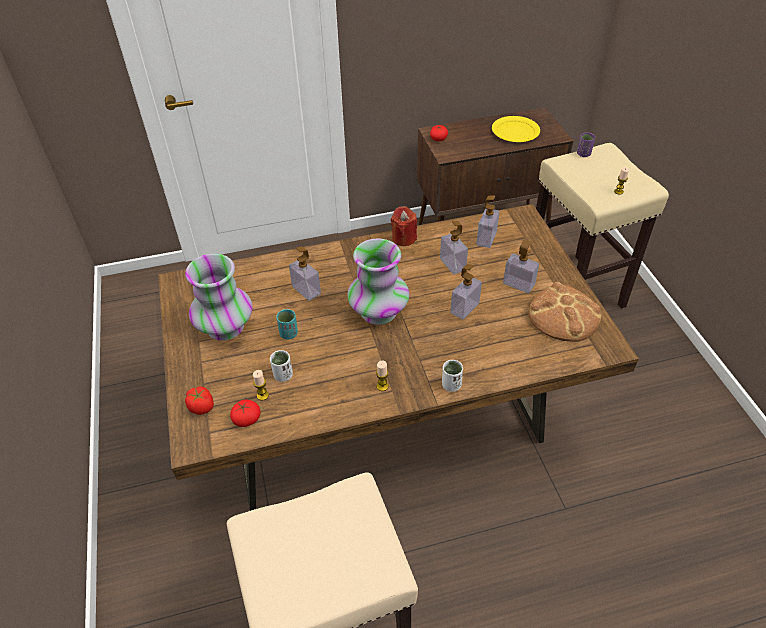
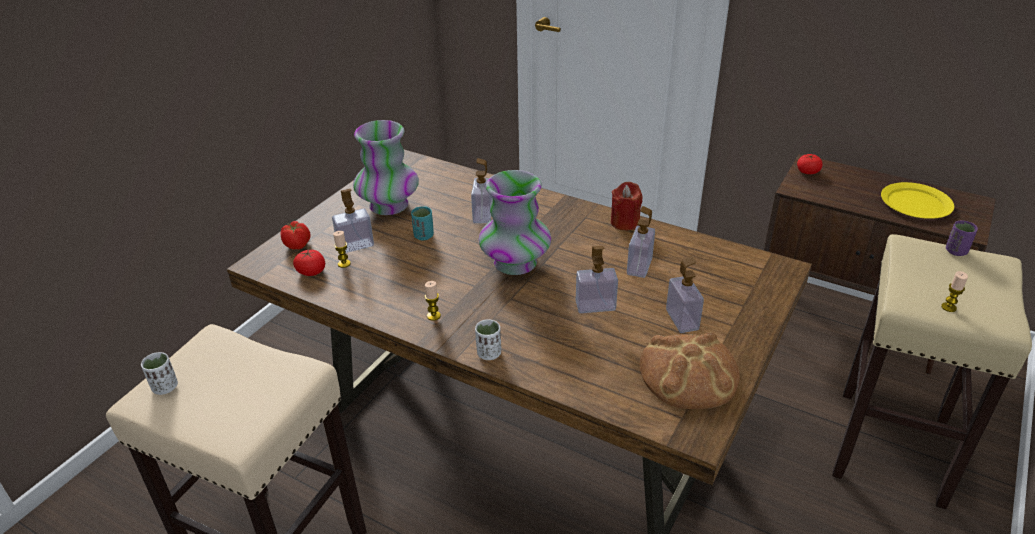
camera: 45 degrees right, 10 degrees down
(283, 375) = (377, 260): white cup -> white cup (165, 387)
(486, 238) = (708, 265): soap dispenser -> soap dispenser (355, 245)

